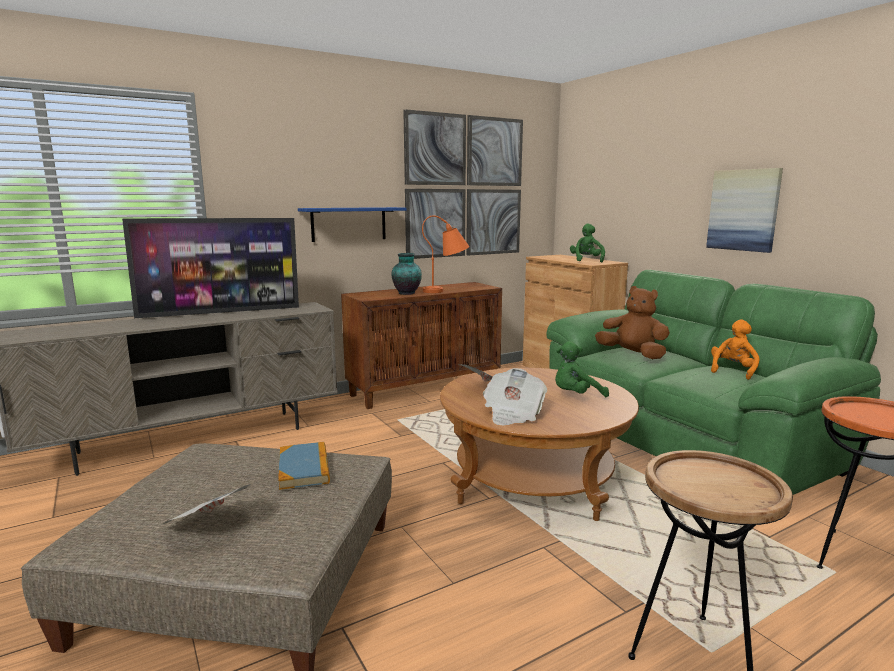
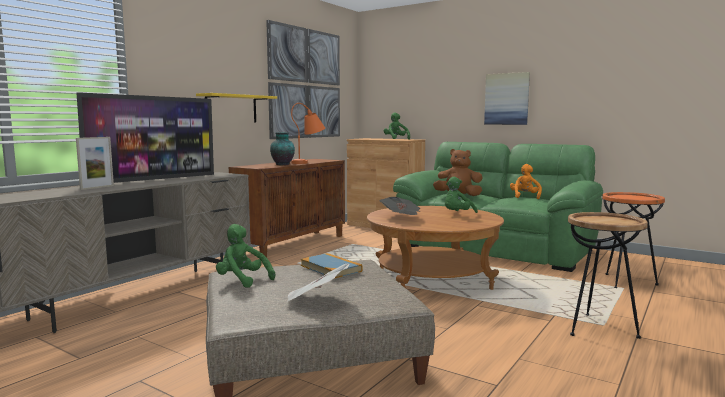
camera: 25 degrees left, 5 degrees down
(139, 323) = (97, 187): none -> picture frame
(189, 468) = (242, 280): none -> green plush toy
(349, 224) = (231, 108): blue shelf -> yellow shelf
(512, 414) = (436, 224): newspaper -> none

